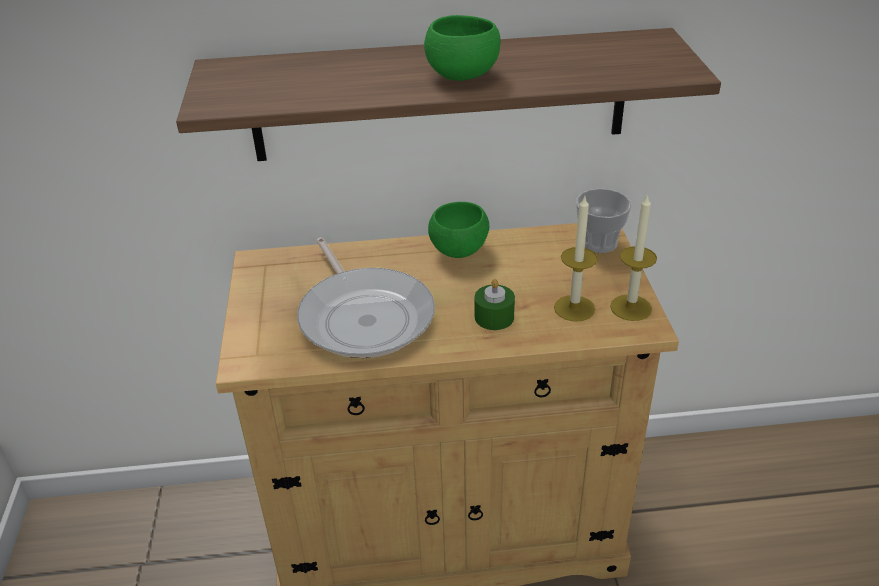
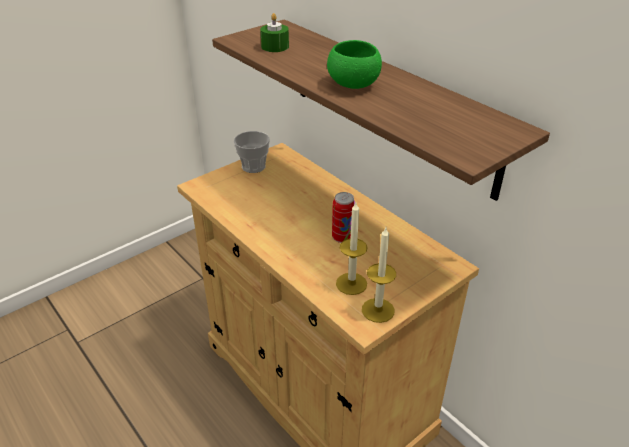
camera: 55 degrees right, 0 degrees up
(364, 316) = (266, 206): frying pan -> none
(458, 250) = (362, 213): green bowl -> none
(489, 282) = (342, 238): none -> can
(494, 317) = (310, 253): green candle -> green candle (275, 46)
(599, 242) = (438, 269): cup -> cup (253, 166)

